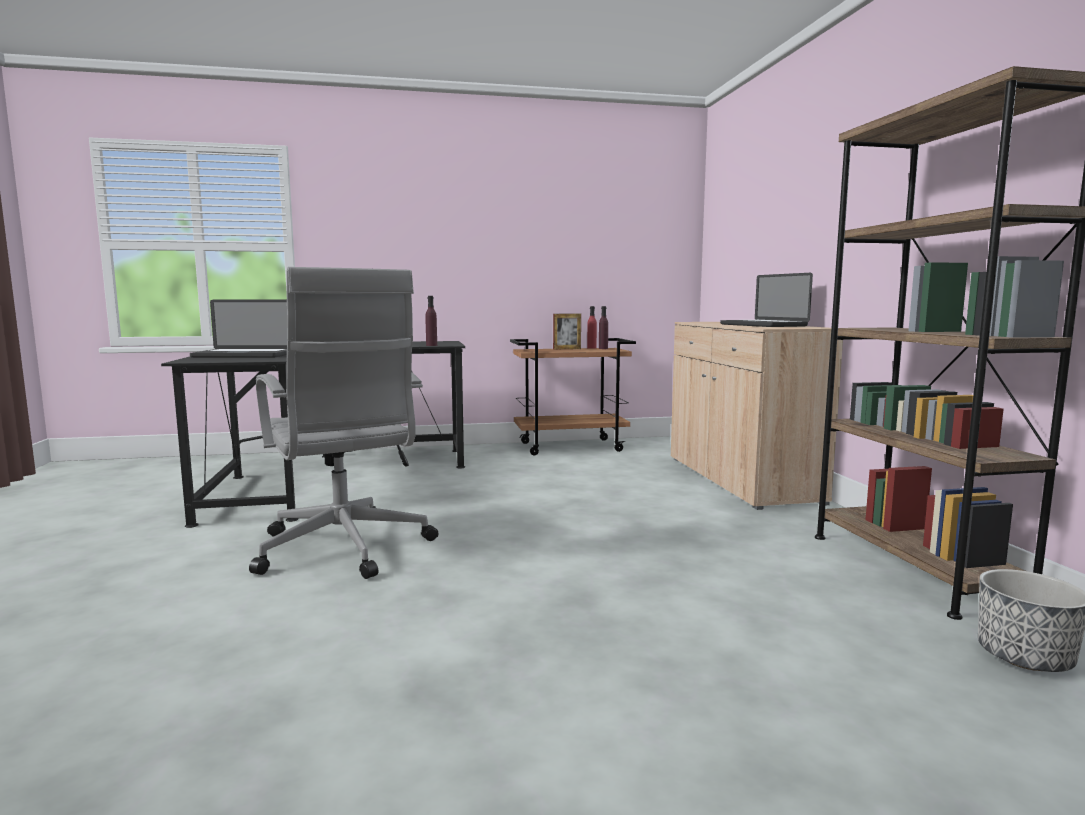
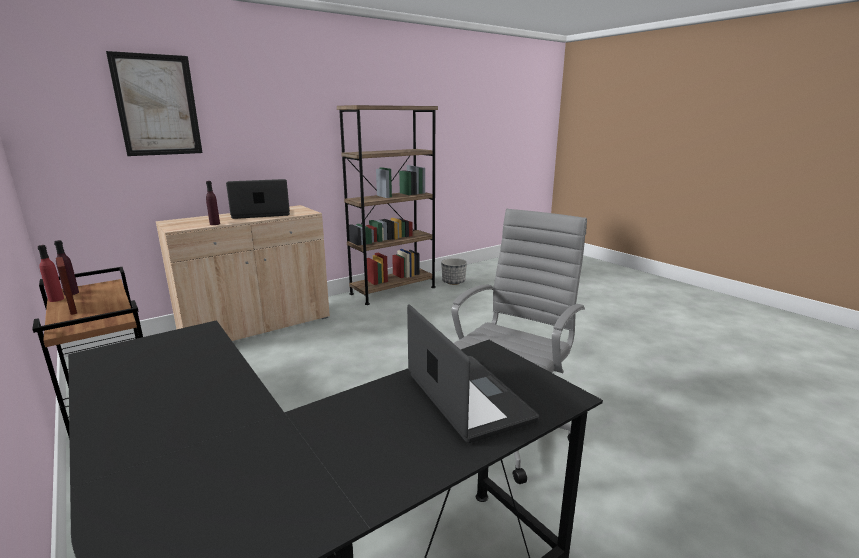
camera: 115 degrees left, 10 degrees up
(431, 345) = (213, 339): purple bottle -> purple bottle (215, 224)
(762, 192) = (157, 105): none -> picture
(762, 325) = (261, 214): laptop -> laptop turned 150 degrees counterclockwise

